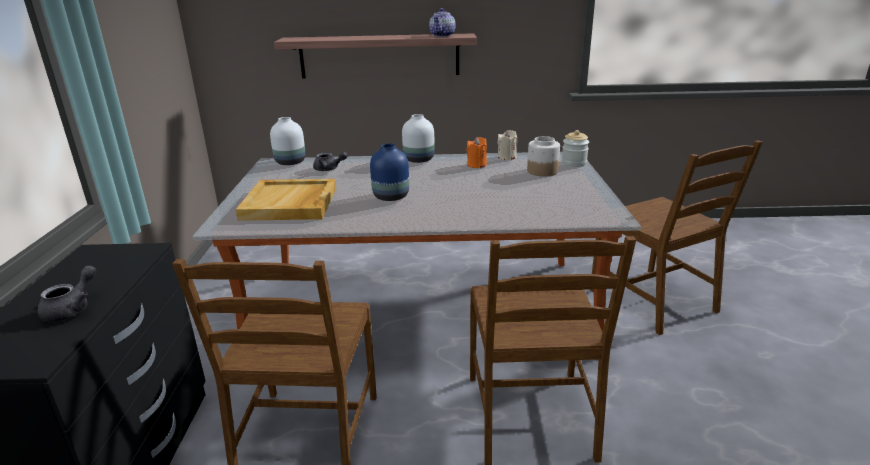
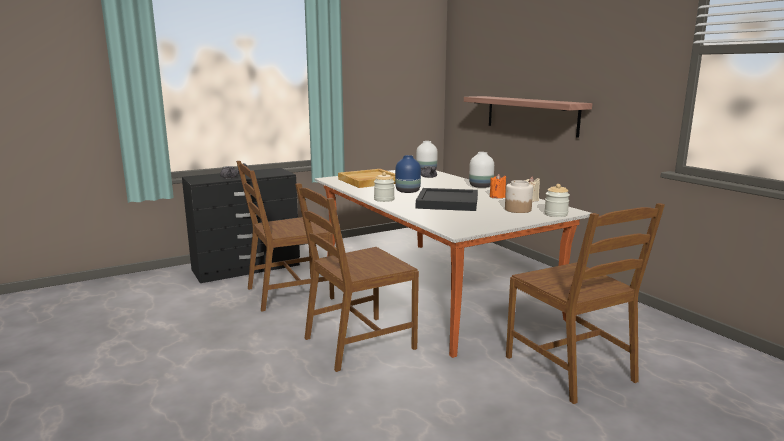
camera: 60 degrees right, 10 degrees down
(418, 219) = (384, 199): none -> jar
(442, 35) = (559, 101): teapot -> none
(476, 190) = (448, 202): none -> black tray
(654, 300) = (571, 368): brown chair -> brown chair turned 60 degrees counterclockwise

